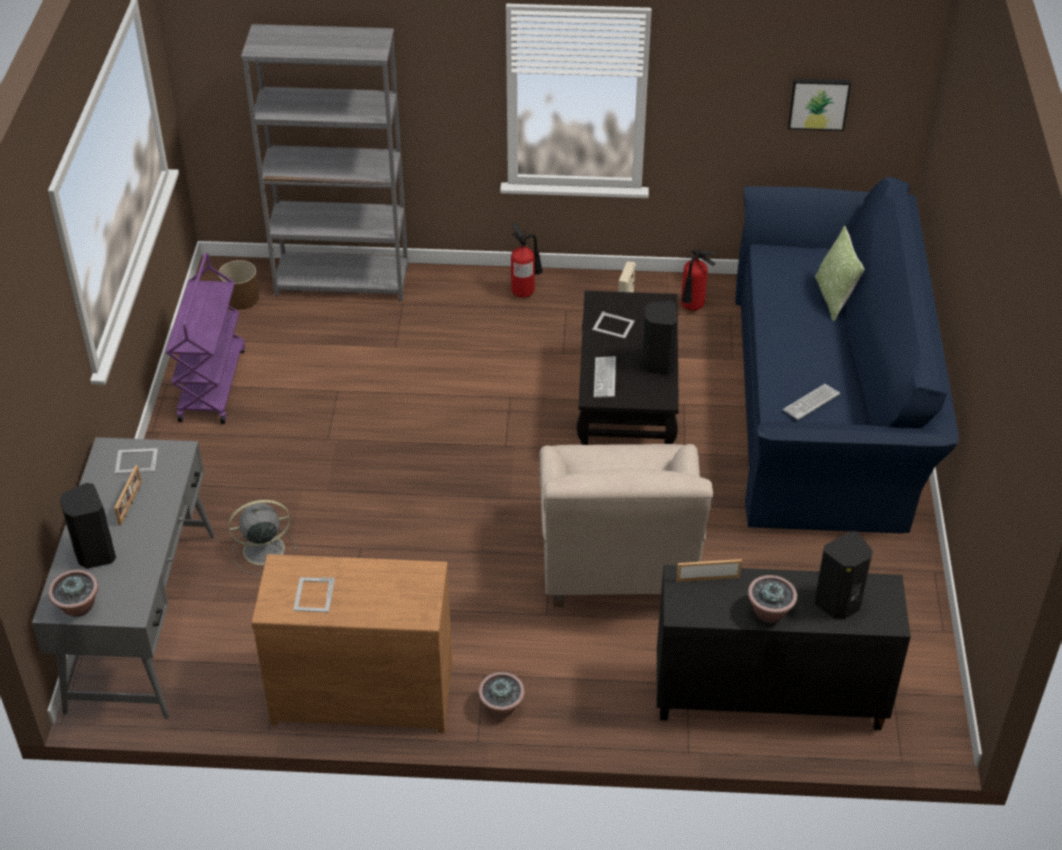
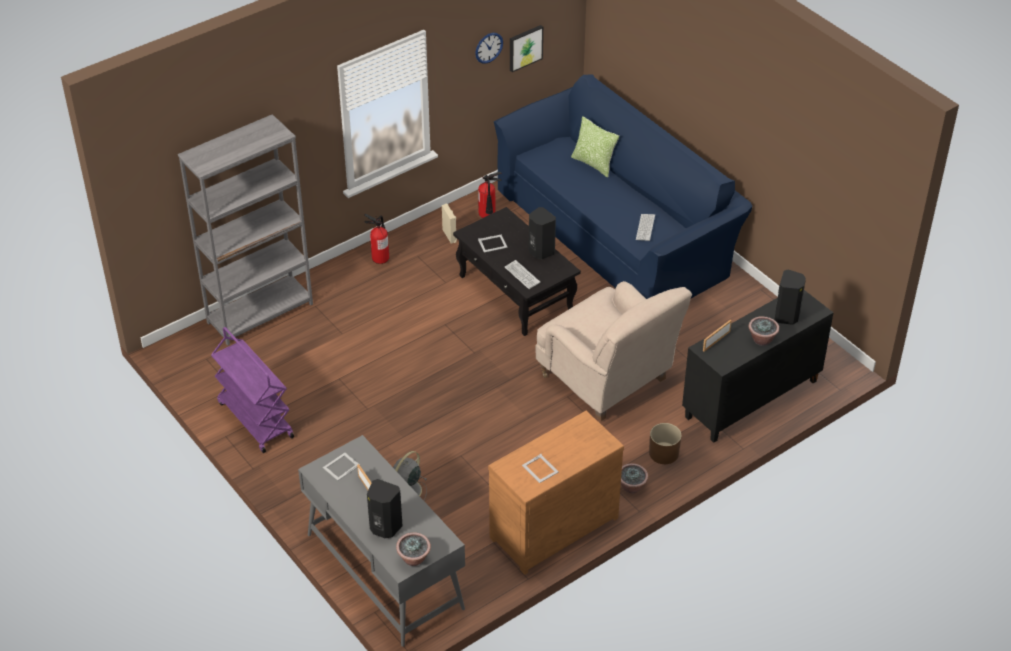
camera: 40 degrees left, 0 degrees up
(241, 298) = (206, 359): brown planter -> brown planter (663, 453)
(756, 78) = (489, 47): none -> wall clock

